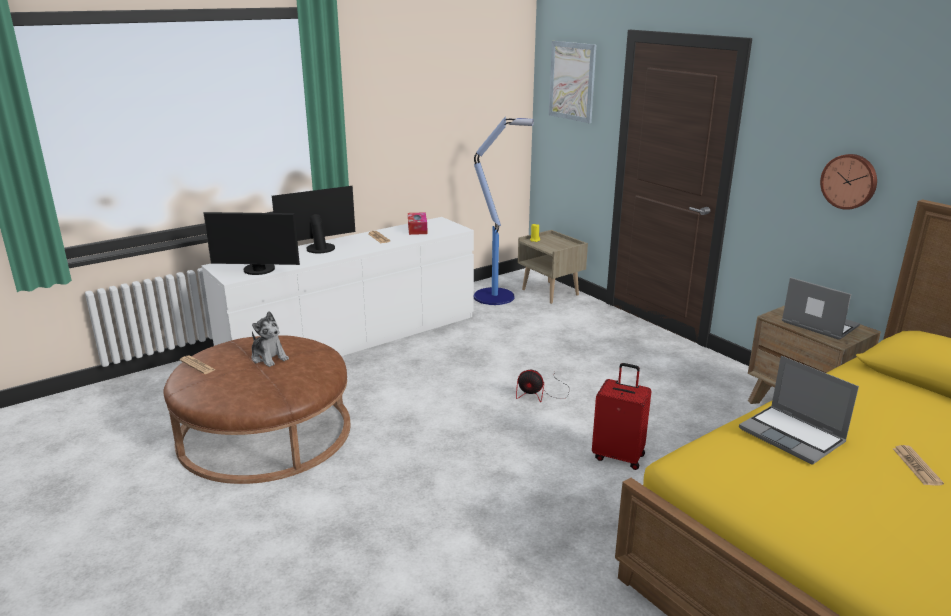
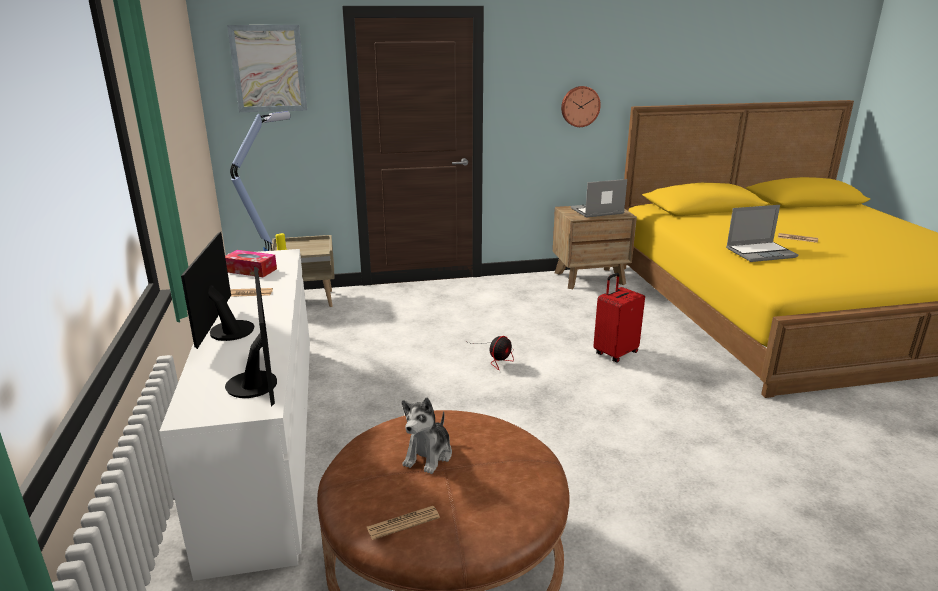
camera: 65 degrees left, 0 degrees up
(258, 270) = (258, 384): monitor -> monitor turned 45 degrees counterclockwise
(269, 357) = (428, 455): plush toy -> plush toy turned 135 degrees clockwise

